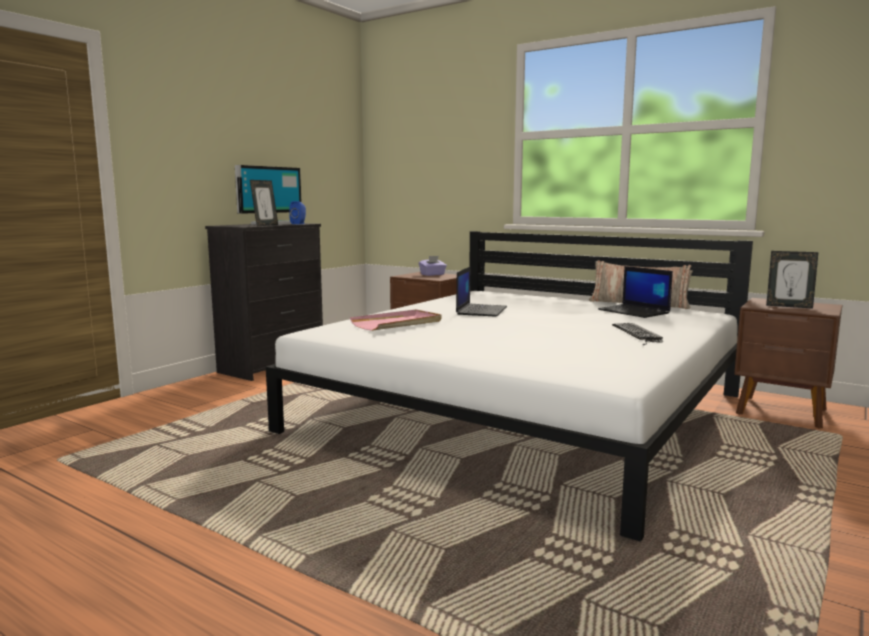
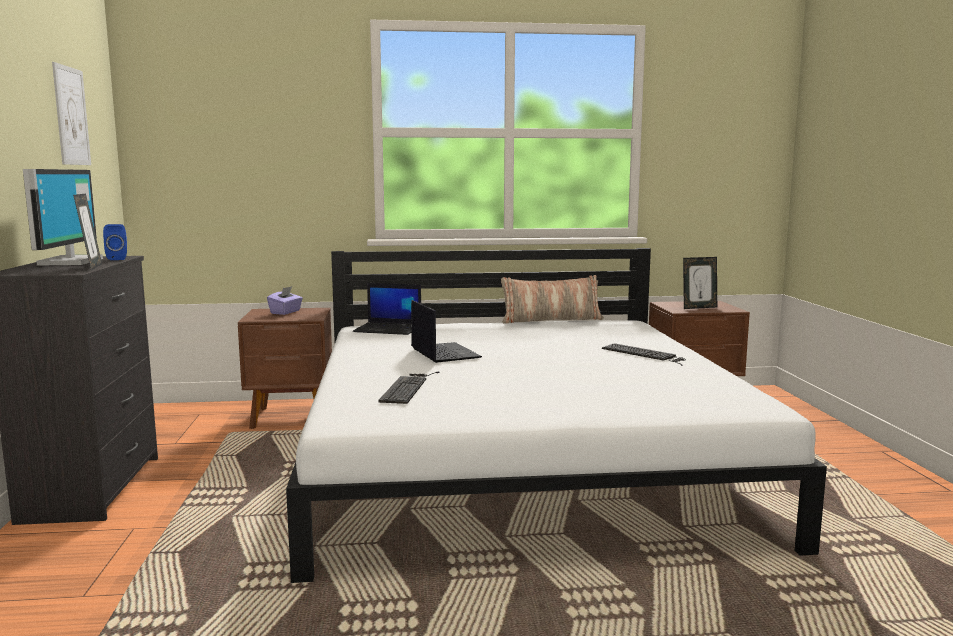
camera: 40 degrees left, 0 degrees up
(311, 135) = (71, 116): none -> picture
(397, 323) = (408, 387): pink tray -> keyboard
(634, 311) = (581, 330): laptop -> laptop (389, 329)

